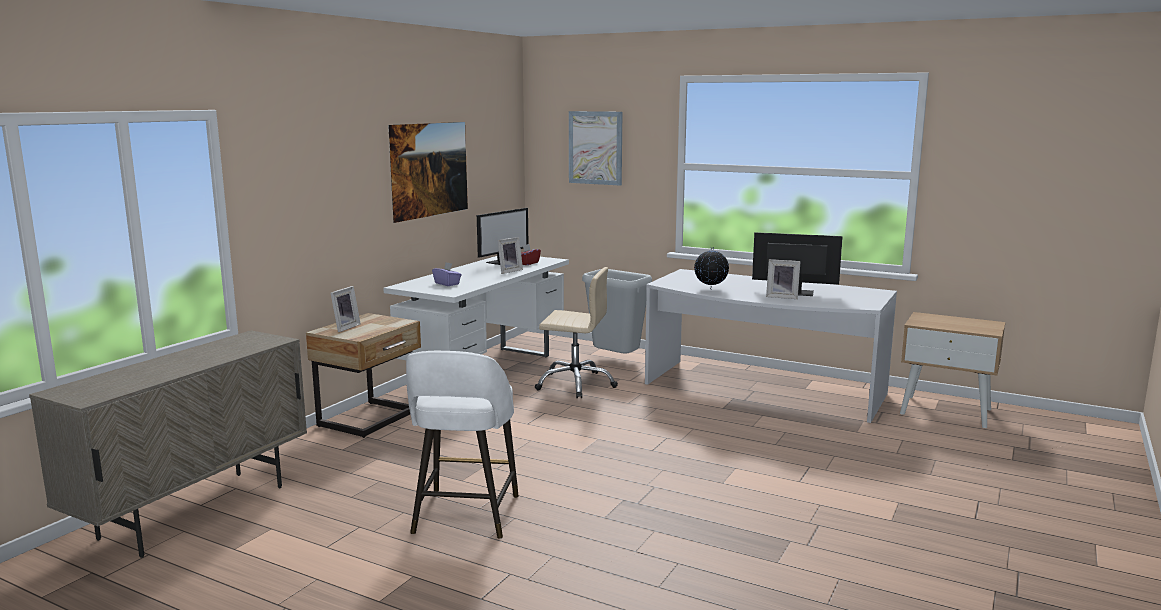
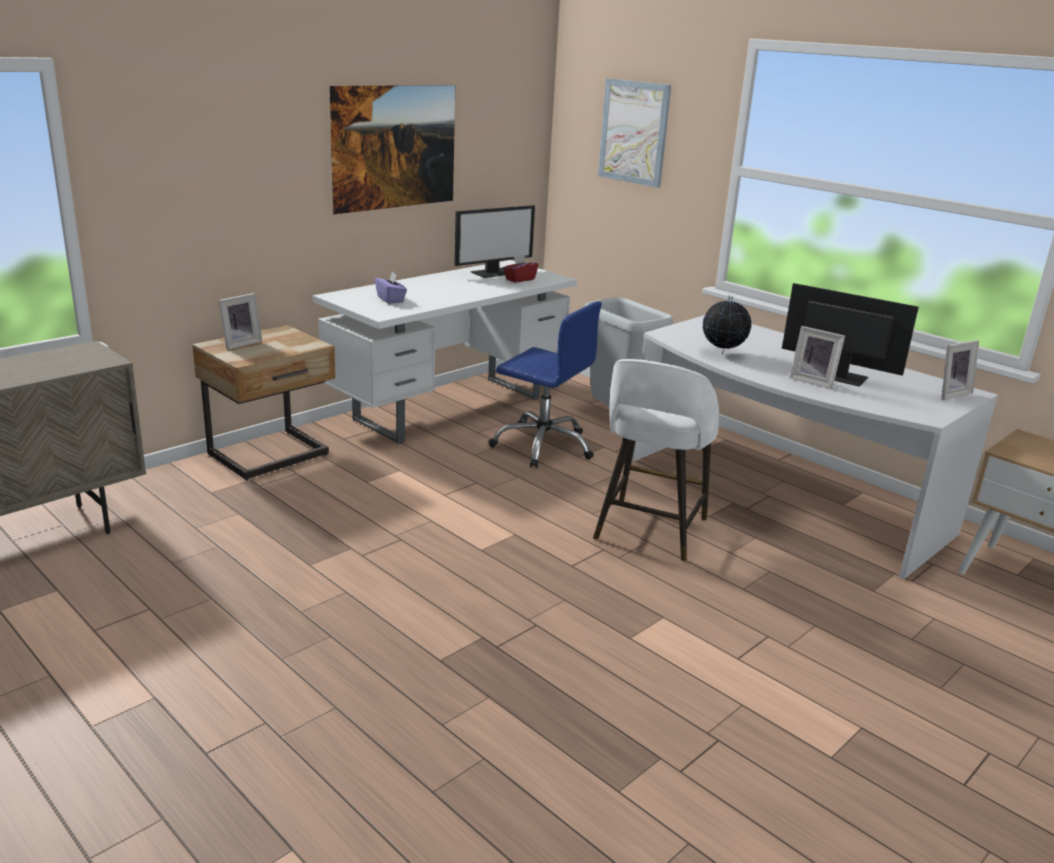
camera: 15 degrees right, 10 degrees up
(465, 516) = (276, 620): white stool -> white stool (649, 530)
(508, 271) = (484, 289): picture frame -> picture frame (949, 394)
(575, 384) = (543, 445): beige office chair -> blue office chair

